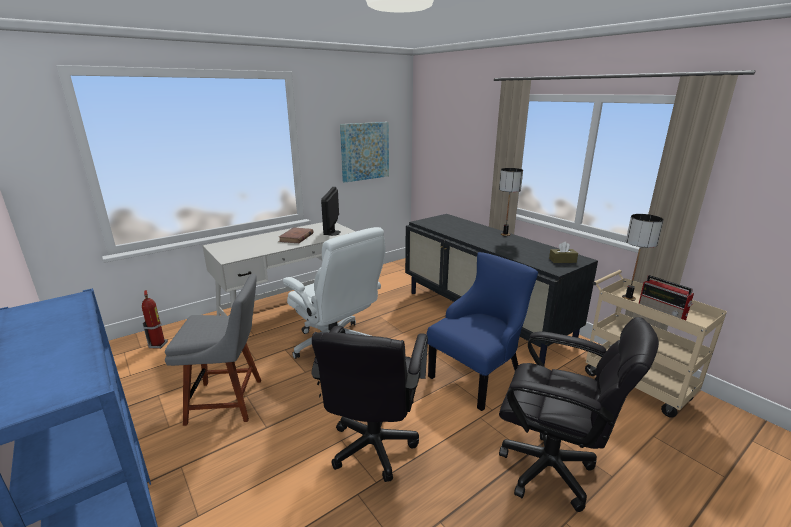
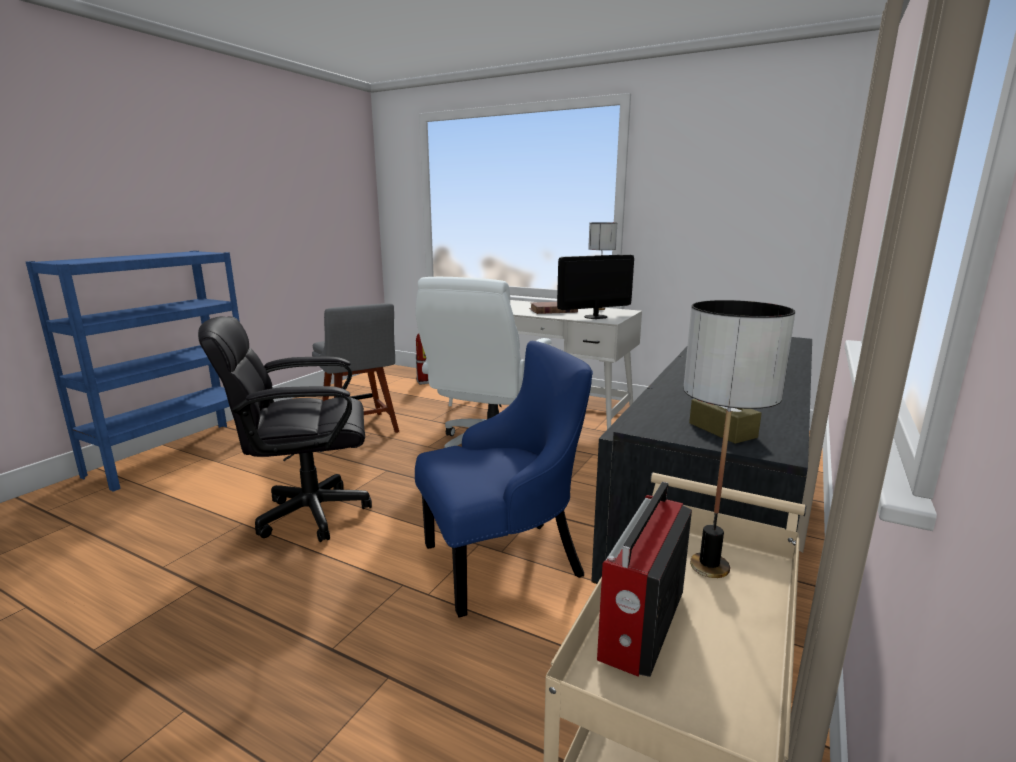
camera: 65 degrees right, 5 degrees down
(364, 151) = (741, 214): picture -> none
(476, 379) = (500, 565): blue chair -> blue chair turned 45 degrees counterclockwise
(505, 234) = (790, 378): table lamp -> table lamp (599, 309)
(553, 471) = (295, 685): black office chair -> none

